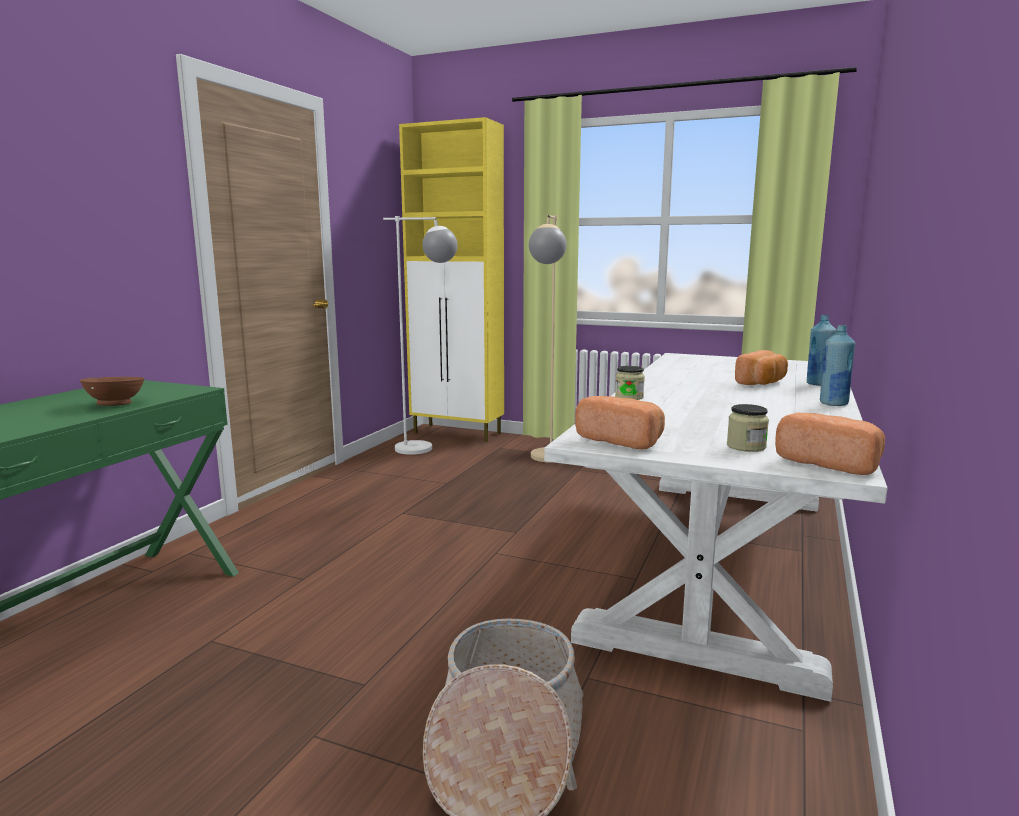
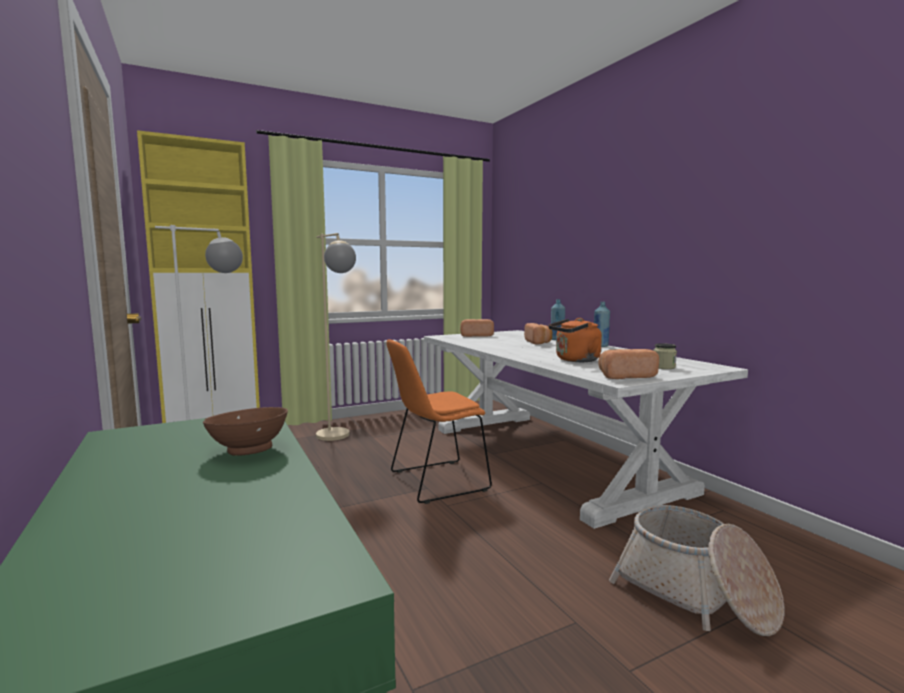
camera: 50 degrees left, 5 degrees down
(535, 530) = (435, 482): none -> orange chair
(629, 397) = (526, 358): jar -> none
(675, 411) = (575, 360): none -> orange kettle
(830, 463) = (706, 366): bread -> bread (476, 336)

